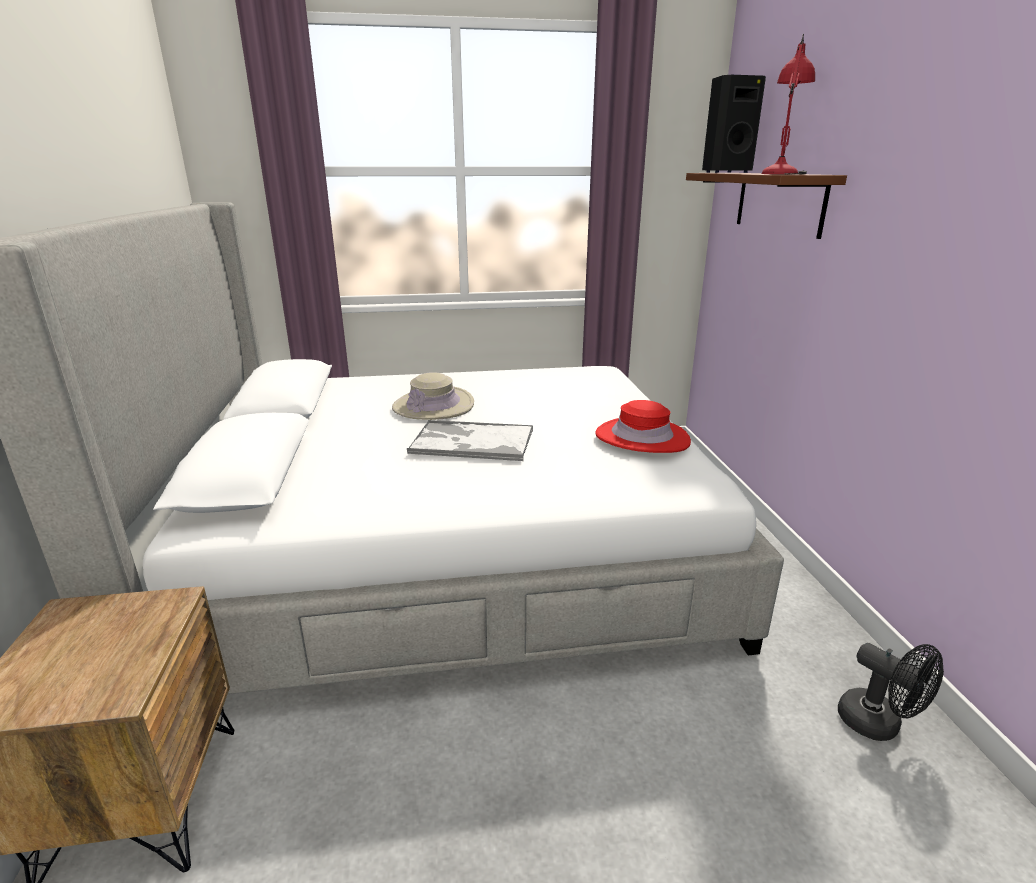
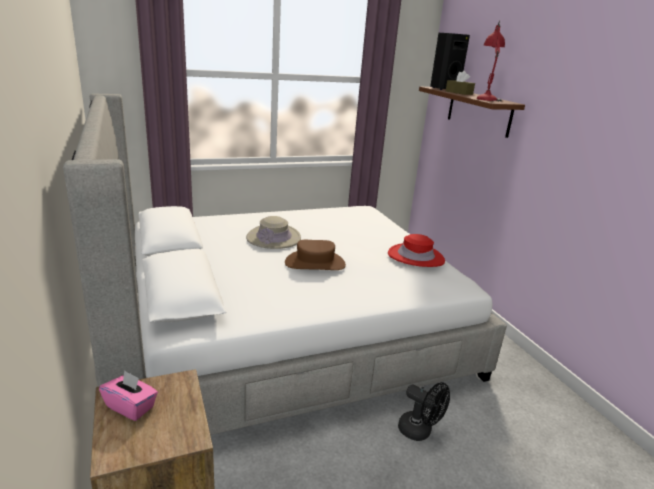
camera: 15 degrees left, 0 degrees up
(71, 634) = (131, 406): none -> pink tissue box
(471, 442) = (315, 263): tray -> brown hat
(743, 173) = (459, 93): none -> brown tissue box
(878, 725) = (557, 411): black fan -> black fan (419, 431)

